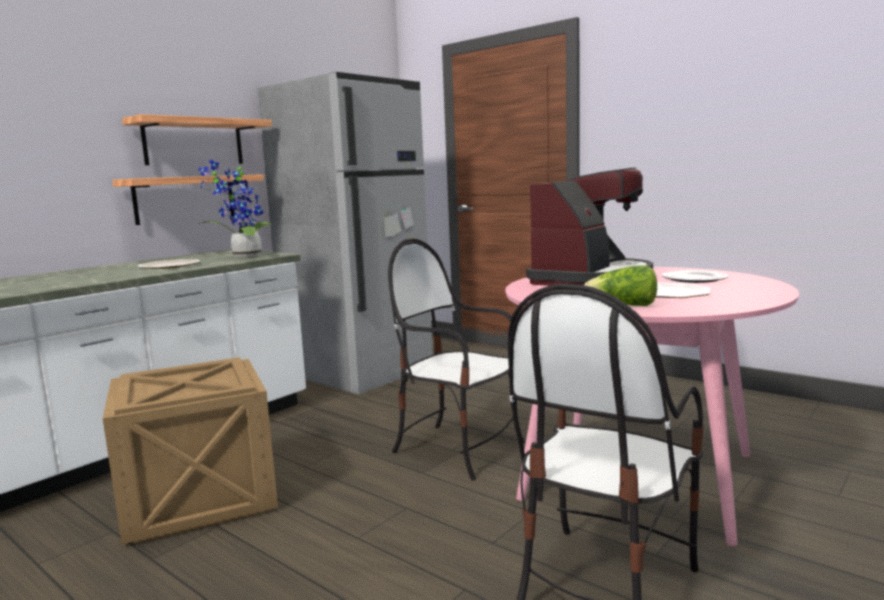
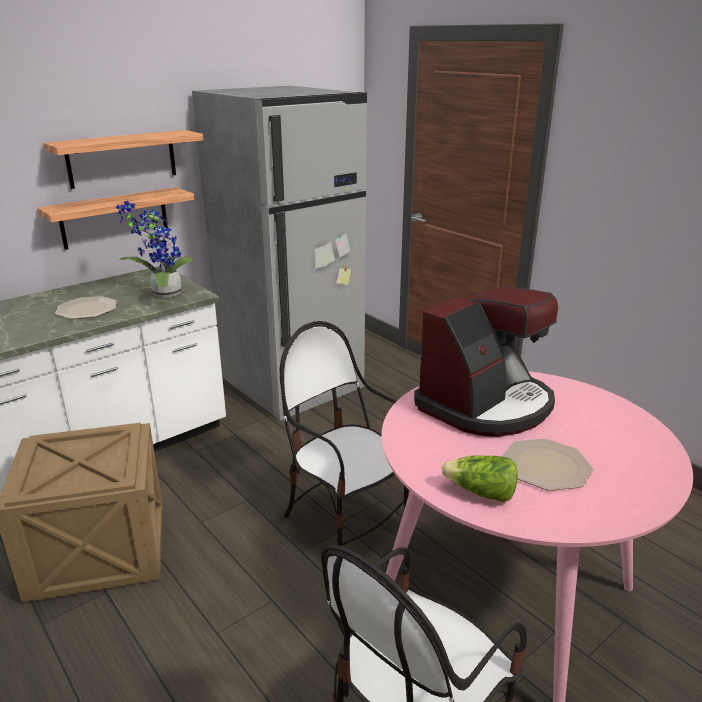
camera: 10 degrees right, 15 degrees up
(694, 279) = (595, 428): plate -> none

